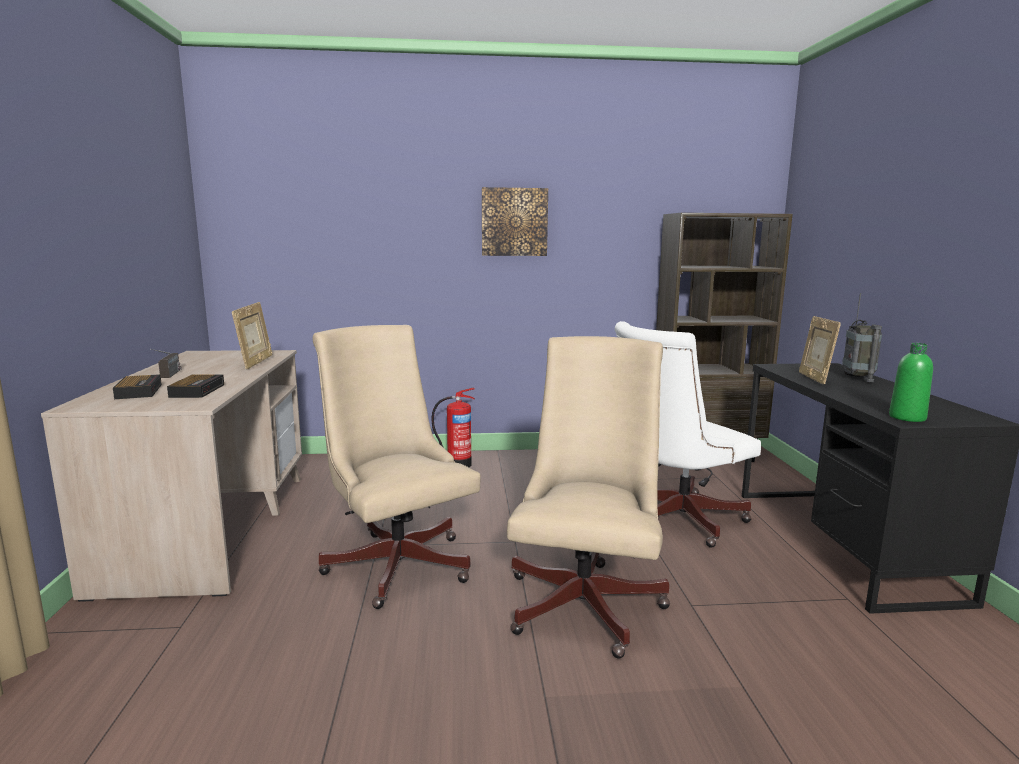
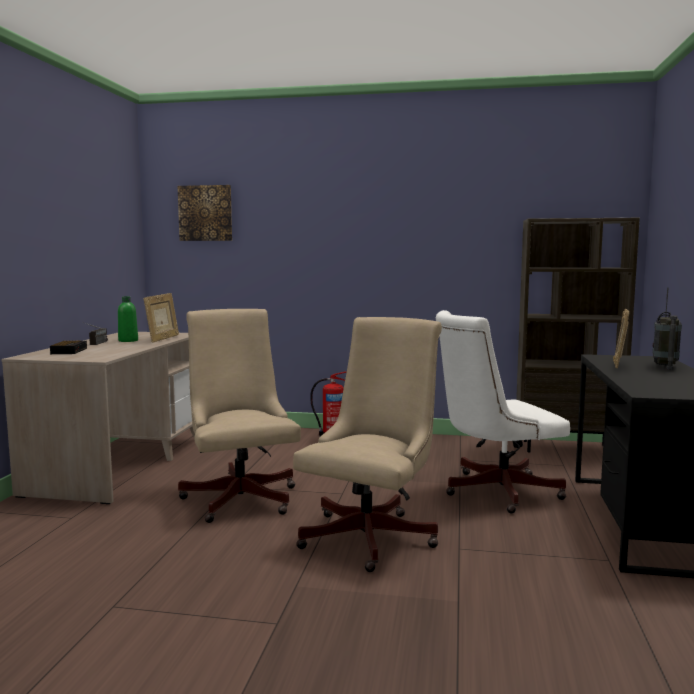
camera: 15 degrees right, 5 degrees down
(198, 390) = (107, 352): alarm clock -> none
(514, 222) = (388, 230): picture -> picture (205, 213)
(907, 417) = (653, 392): green bottle -> green bottle (128, 340)

